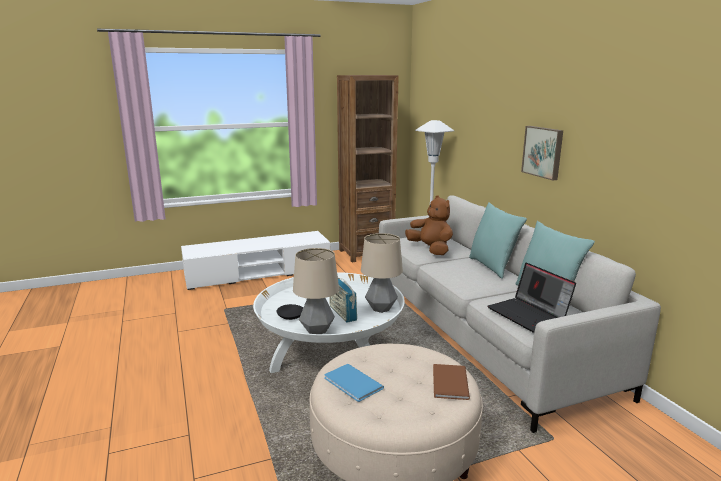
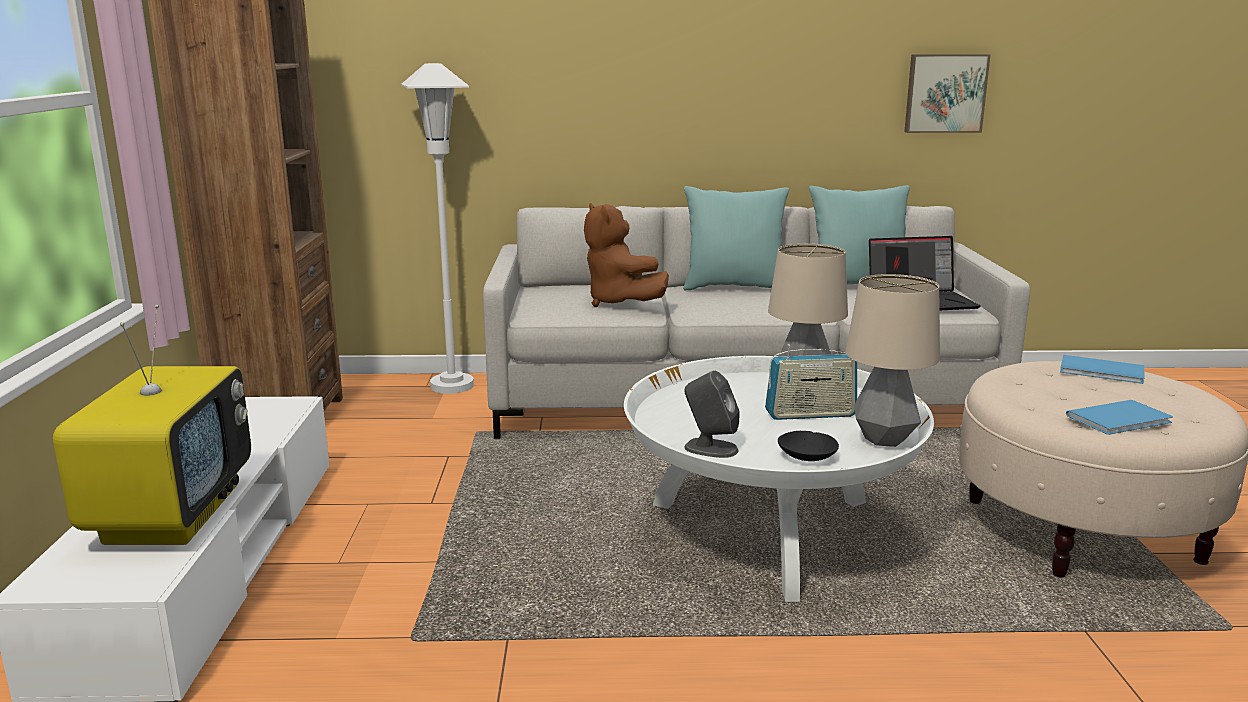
camera: 70 degrees left, 0 degrees up
(231, 248) = (172, 513): none -> television
(289, 298) = (710, 448): none -> grey speaker
(431, 250) = (619, 302): brown plush toy -> brown plush toy turned 105 degrees counterclockwise
(448, 383) = (1103, 372): brown book -> blue book
(543, 152) = (723, 90): picture -> picture (945, 93)

